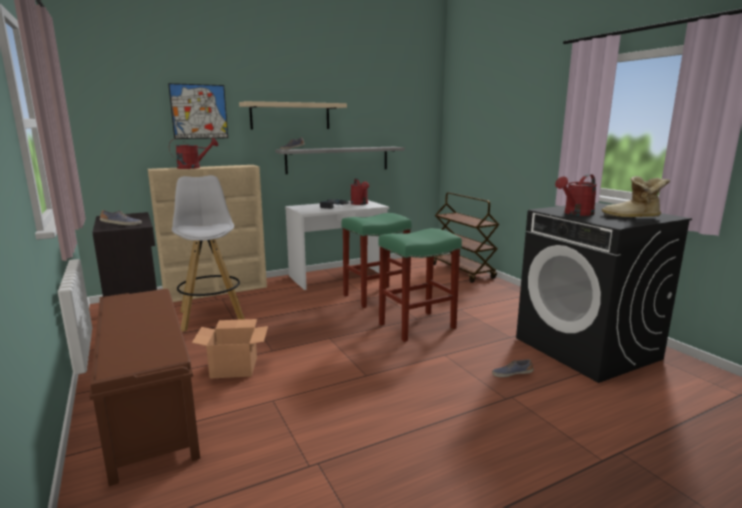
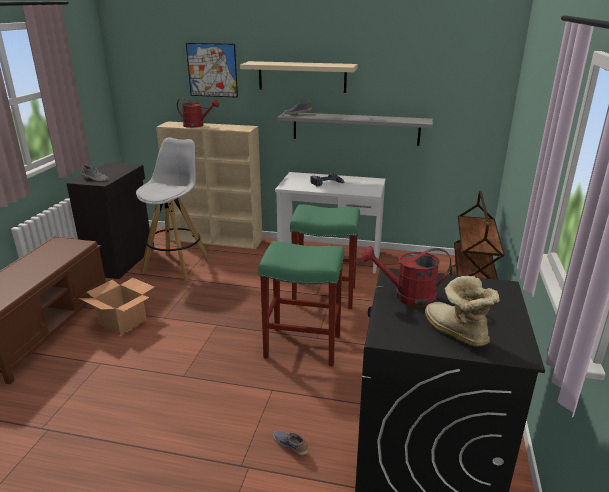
camera: 40 degrees right, 10 degrees up
(360, 204) = (360, 185): red watering can -> none

